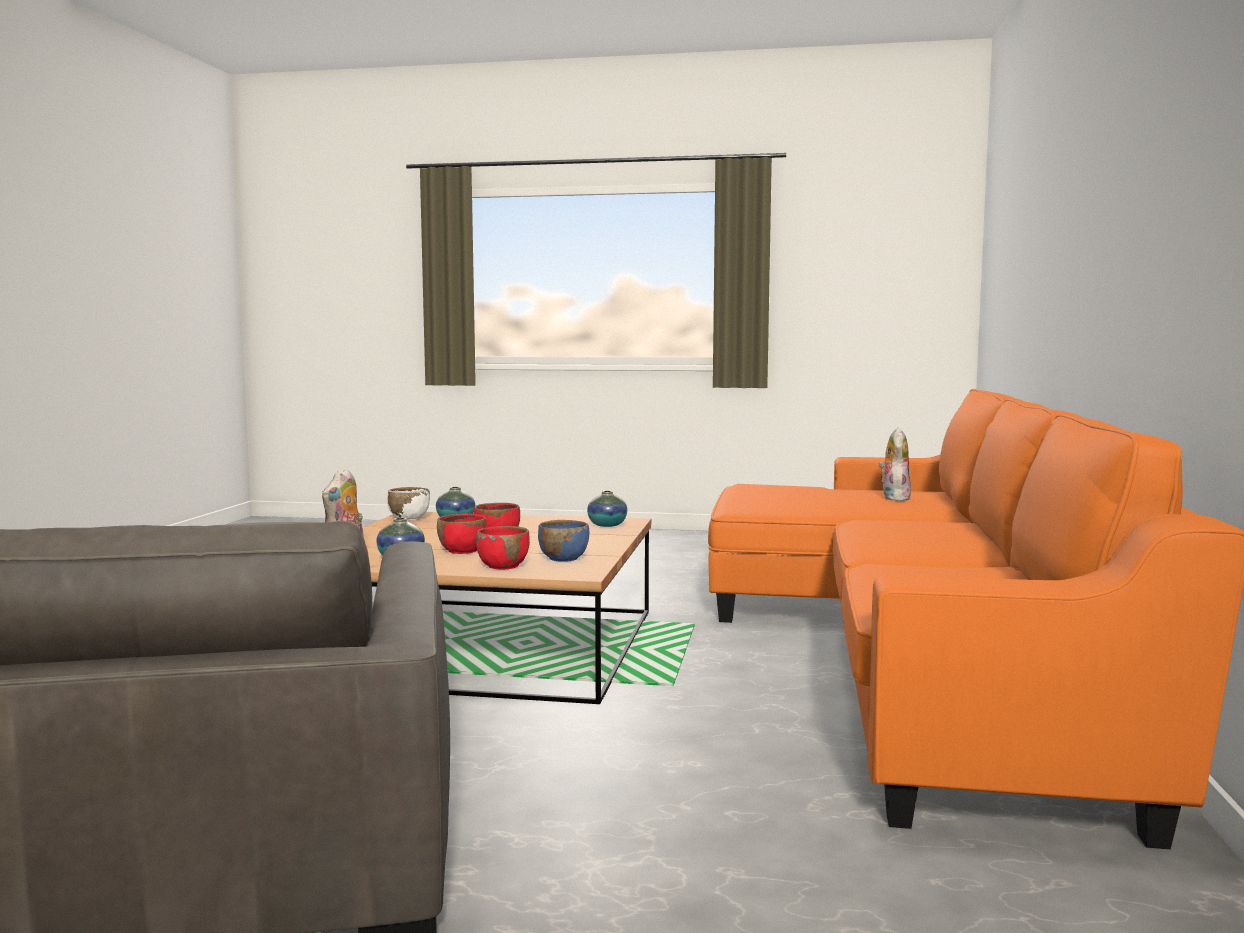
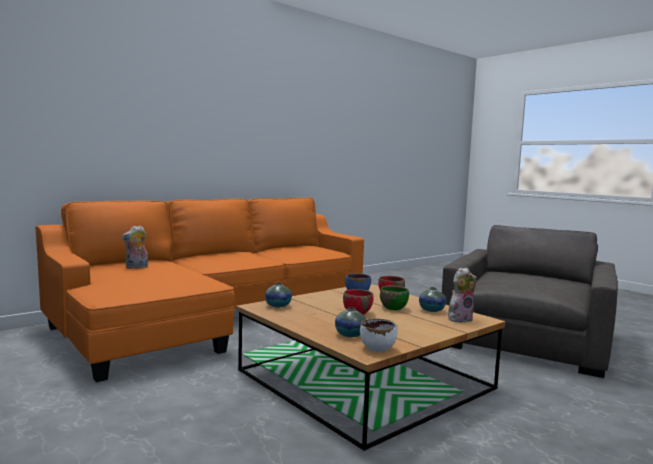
camera: 140 degrees left, 0 degrees up
(463, 551) = (393, 308): red bowl -> green bowl

